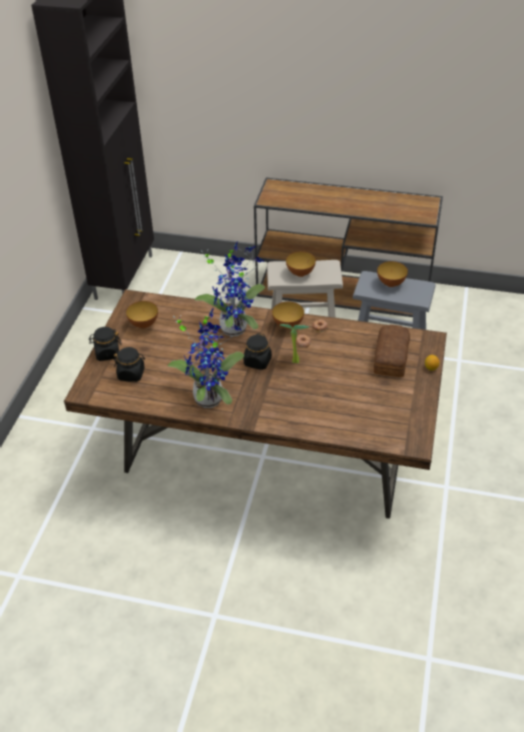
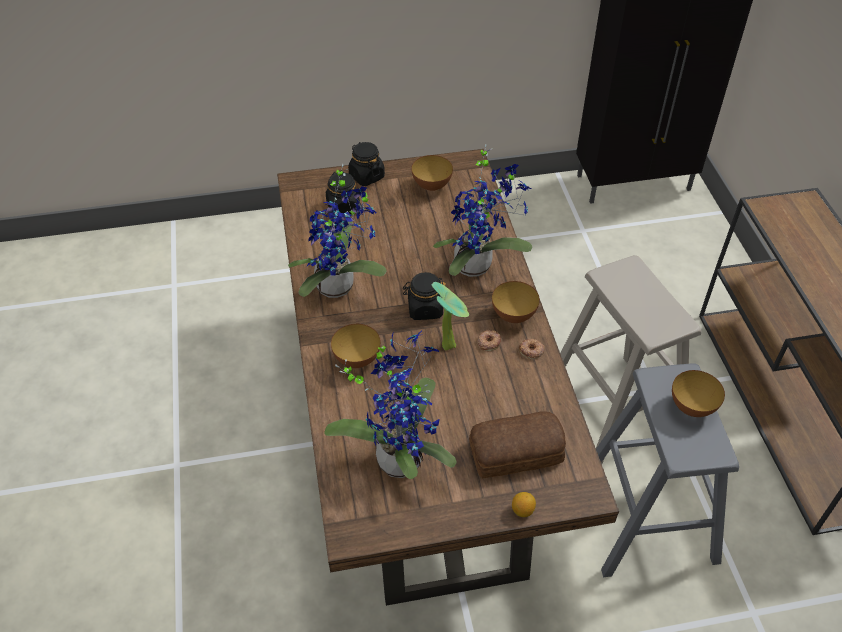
camera: 65 degrees right, 5 degrees up
(300, 273) = (636, 296): bowl -> bowl (357, 359)
(370, 407) = (400, 456): none -> potted plant

